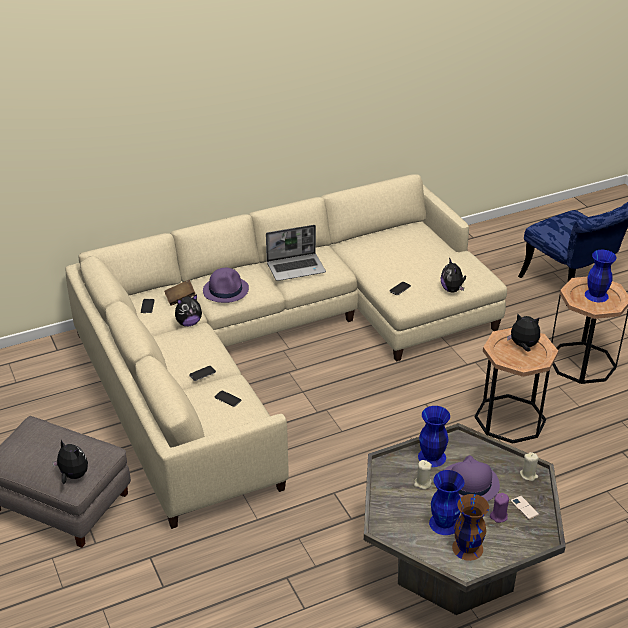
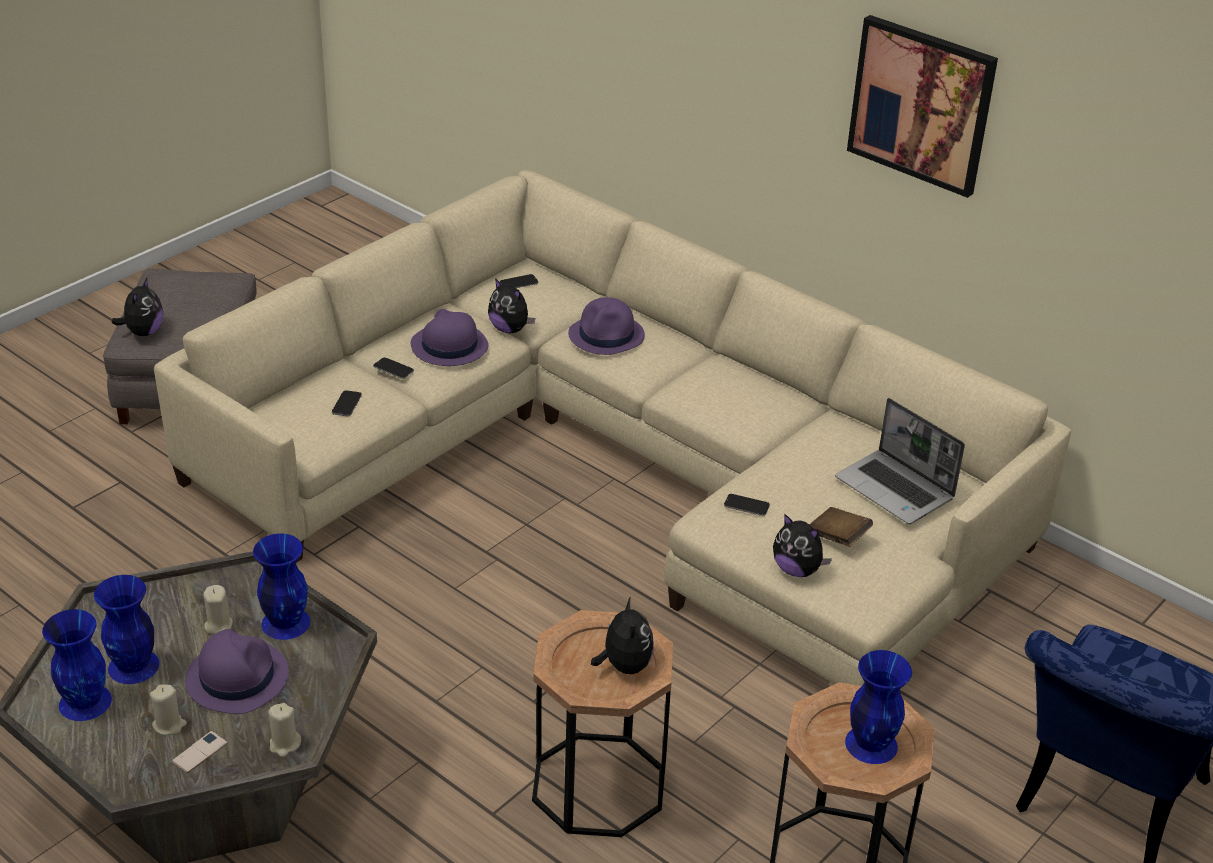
camera: 65 degrees right, 0 degrees up
(180, 299) = (556, 303): brown book -> brown book (838, 537)
(195, 347) = (449, 346): none -> purple hat
(296, 268) = (718, 384): laptop -> laptop (896, 489)
(314, 75) = (921, 104): none -> picture
(452, 290) = (797, 570): plush toy -> plush toy turned 105 degrees counterclockwise
(467, 548) = (85, 701): brown vase -> blue vase
(499, 516) = (169, 725): purple candle -> beige candle

